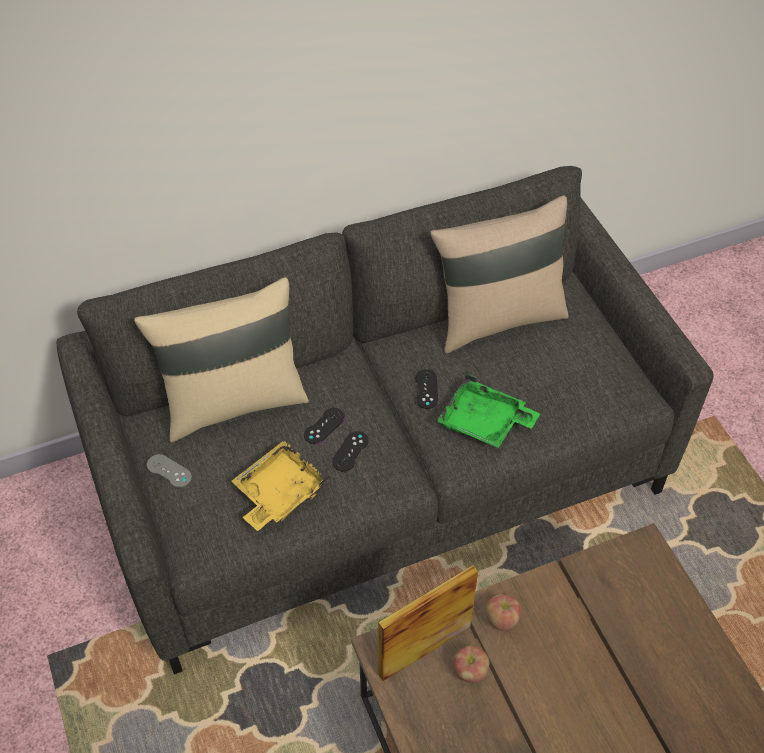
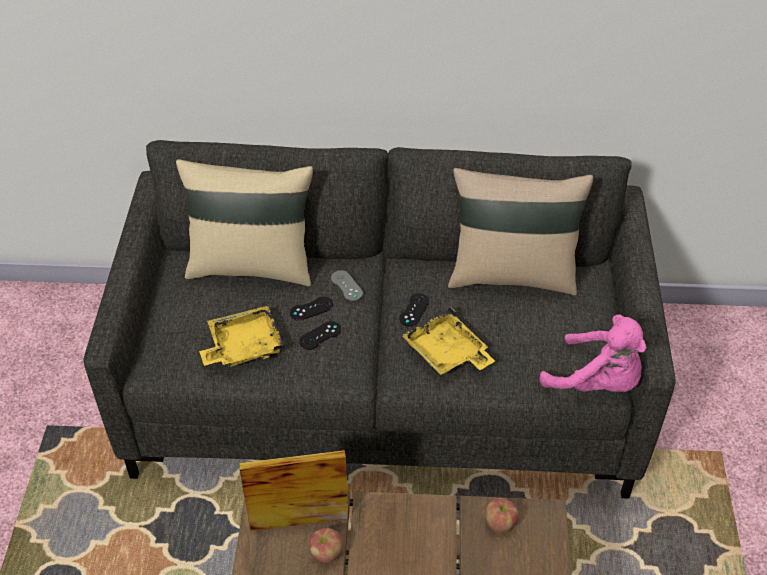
camera: 25 degrees right, 5 degrees down
(169, 471) = (170, 299): grey game controller -> grey game controller (346, 286)
(484, 422) = (447, 353): green tray -> yellow tray
(501, 619) = (378, 523): apple -> apple (500, 523)
(635, 398) = (597, 382): none -> pink plush toy

